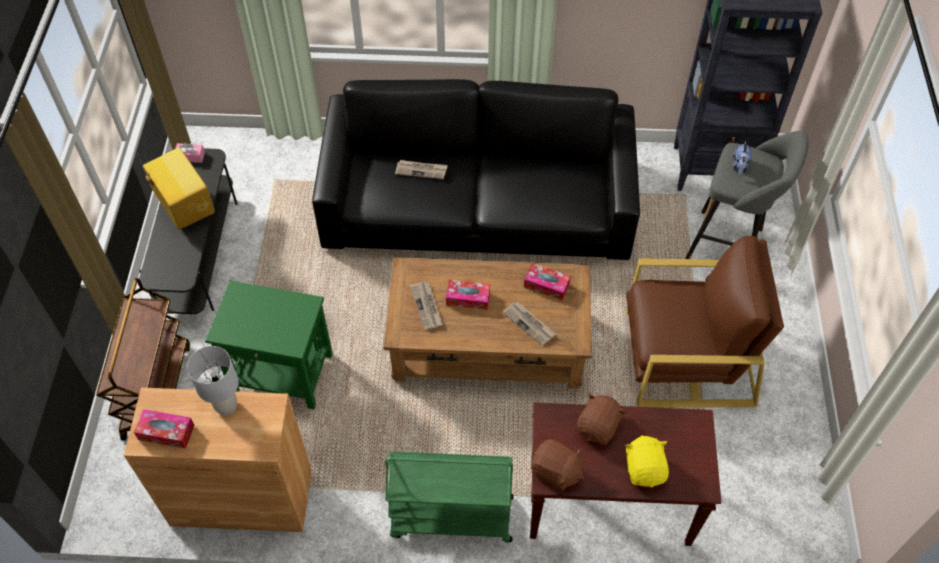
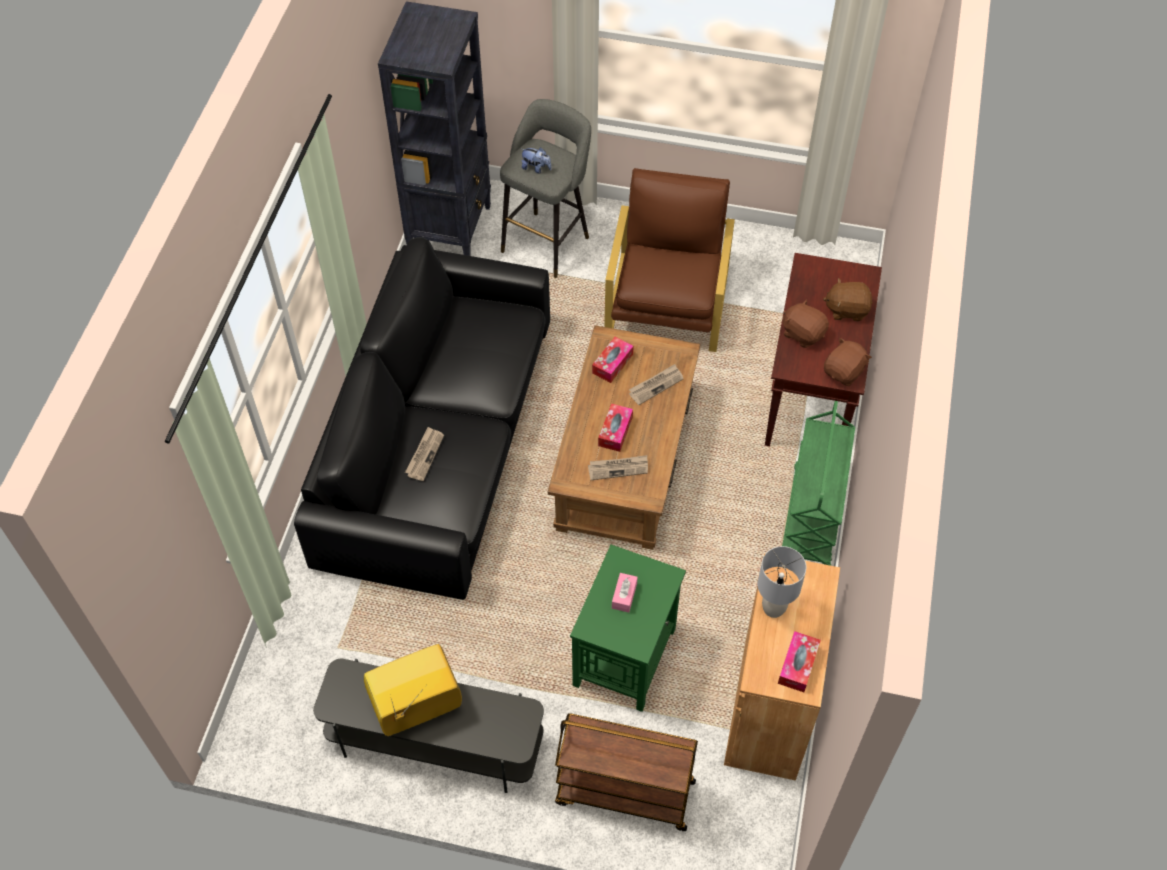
camera: 80 degrees left, 0 degrees up
(190, 156) = (332, 698): pink tissue box -> pink tissue box (624, 596)
(645, 469) = (847, 309): yellow plush toy -> brown plush toy

